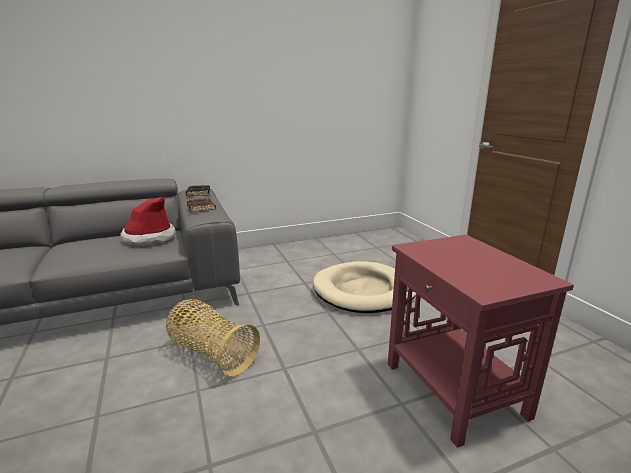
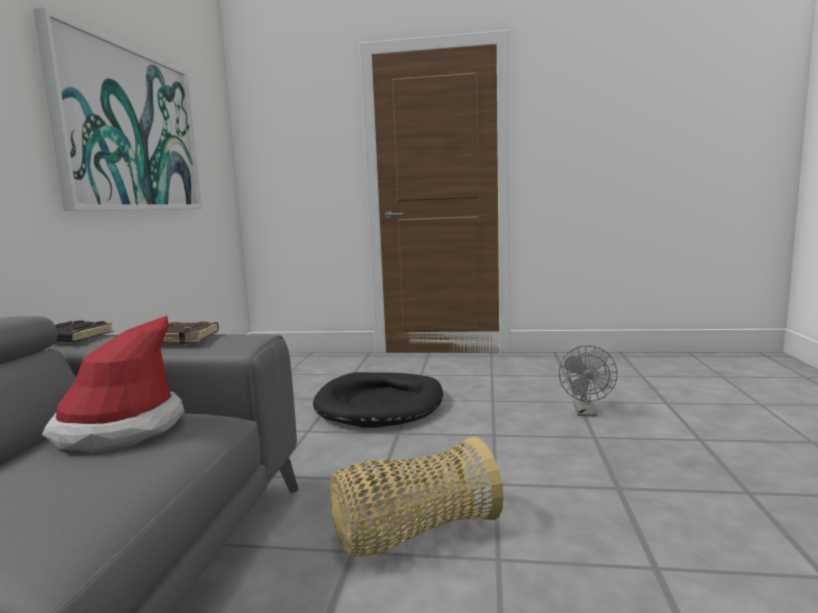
camera: 60 degrees left, 10 degrees down
(295, 80) = (130, 130): none -> picture
(364, 291) = (380, 404): beige dog bed -> black dog bed
(453, 389) = (586, 413): red side table -> grey fan

